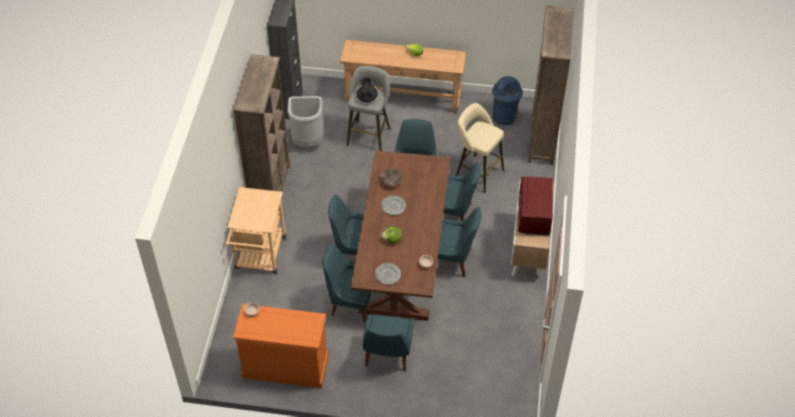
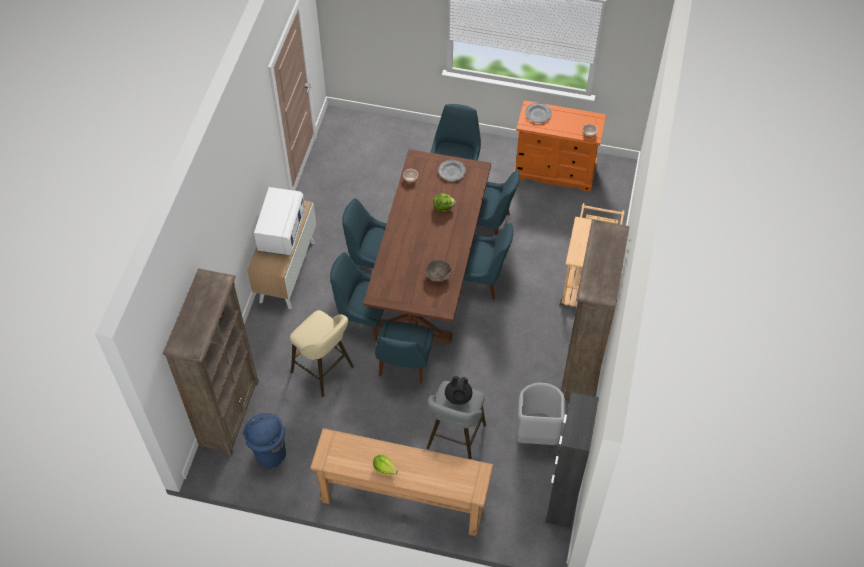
camera: 175 degrees left, 5 degrees up
(393, 206) = (438, 245): grey plate -> grey plate (538, 114)
(534, 215) = (281, 232): red microwave -> white microwave

